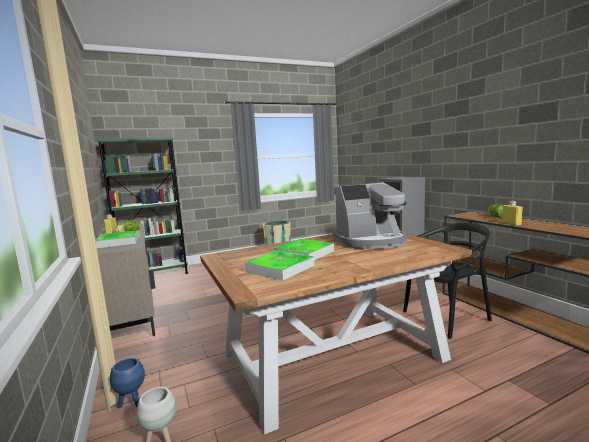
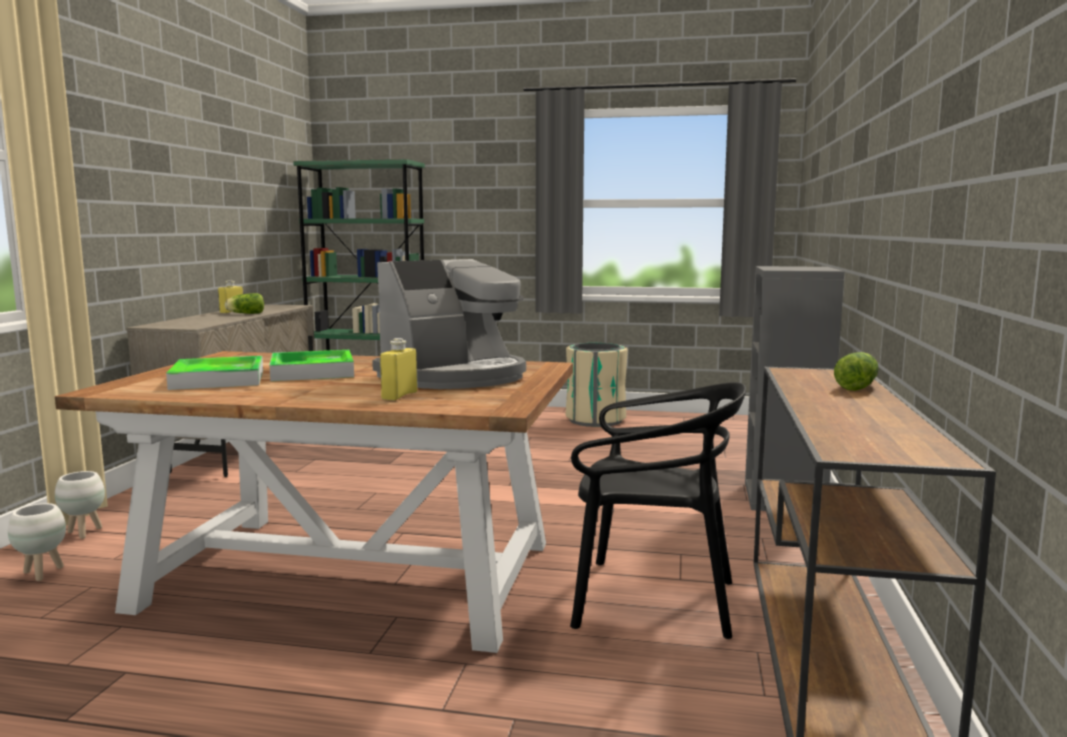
camera: 35 degrees right, 0 degrees up
(119, 242) = (200, 320): tray -> none
(132, 403) = (84, 533): blue planter -> white planter
(371, 241) = (454, 377): coffee machine -> coffee machine turned 60 degrees counterclockwise
(511, 223) = (811, 401): yellow bottle -> yellow bottle (399, 395)

